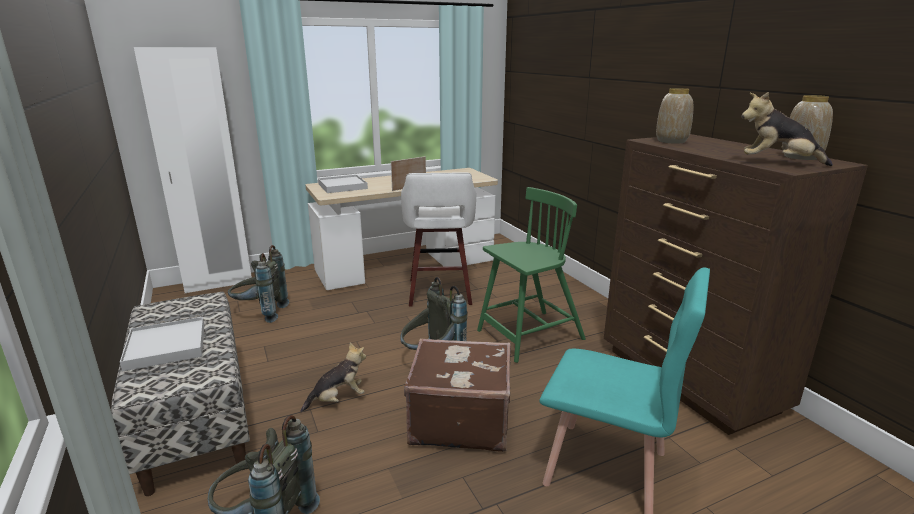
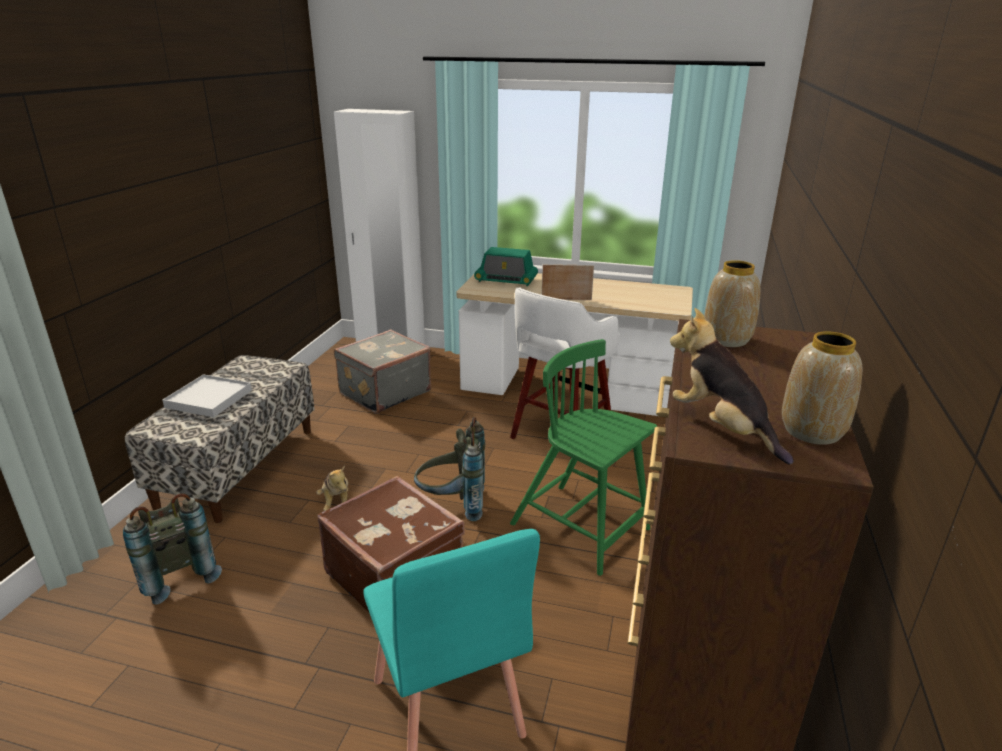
camera: 40 degrees right, 5 degrees up
(260, 313) = (384, 392): grey backpack -> grey suitcase
(338, 399) = (336, 502): plush toy -> plush toy turned 60 degrees clockwise
(342, 186) = (506, 280): white tray -> radio
(529, 336) = (582, 528): green chair -> green chair turned 150 degrees counterclockwise

